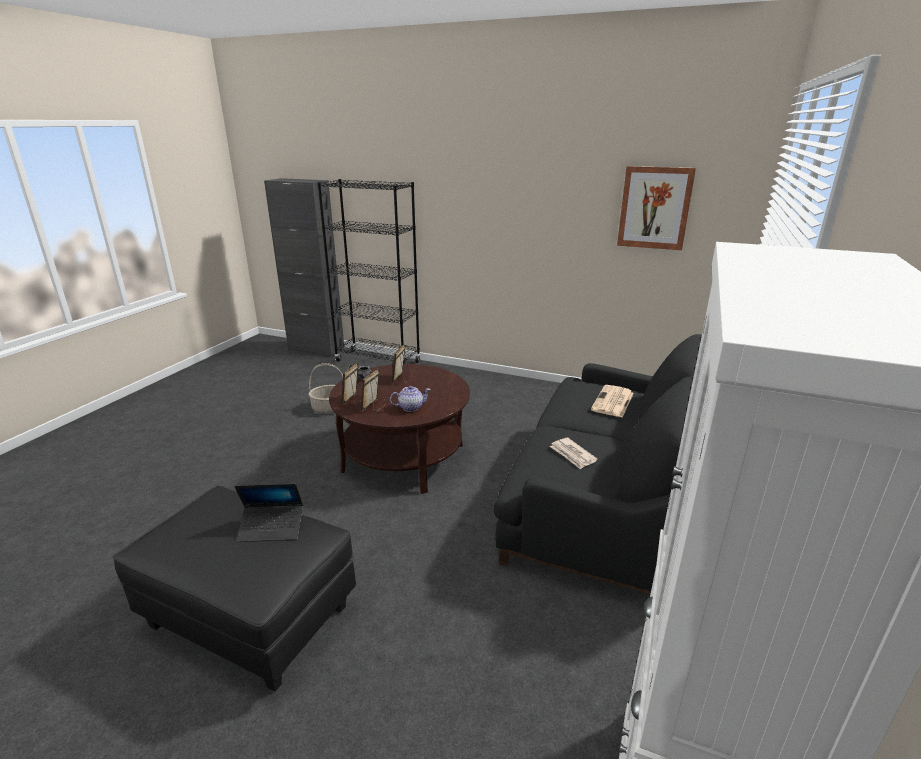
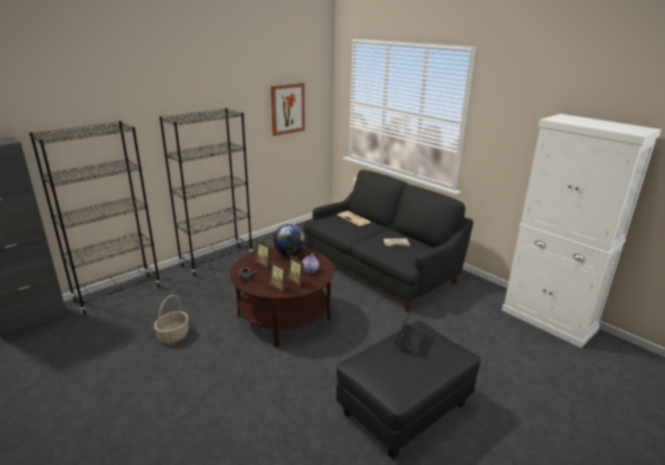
camera: 65 degrees left, 0 degrees up
(442, 385) = (289, 254): none -> globe
(484, 381) = (217, 260): none -> black bookcase

